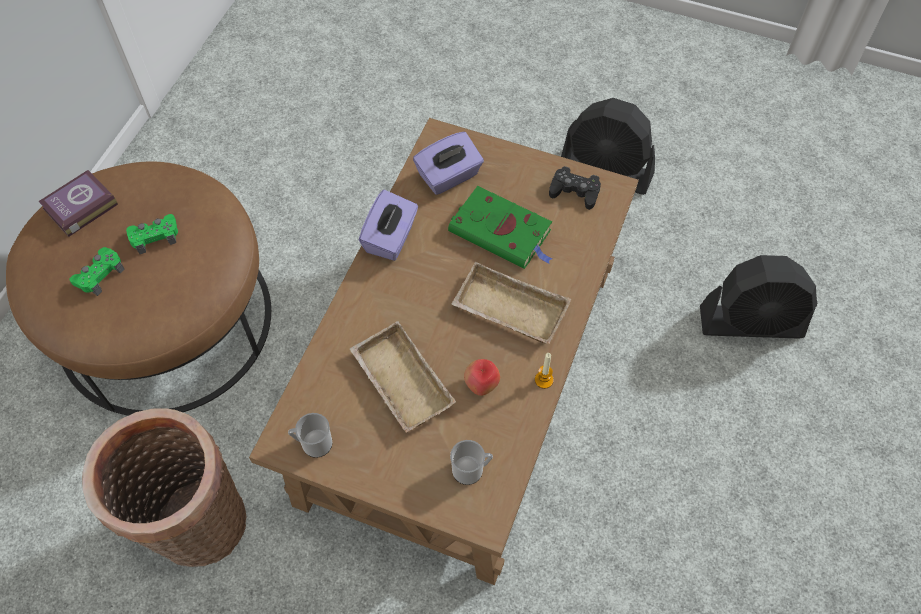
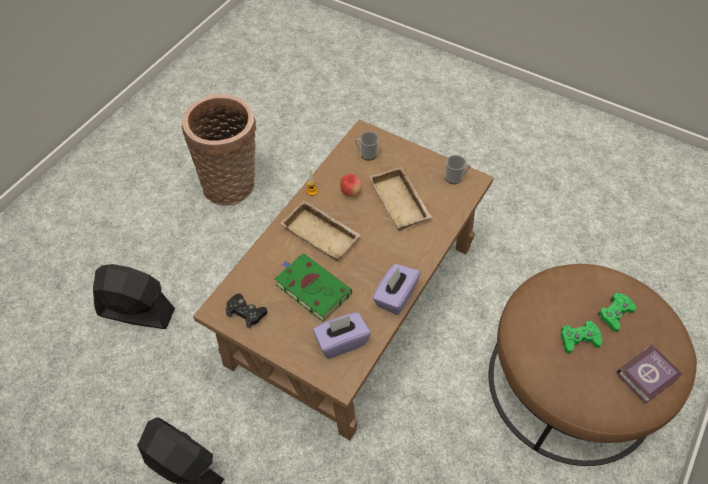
camera: 170 degrees left, 5 degrees down
(194, 526) = (529, 244): basket -> basket (232, 184)

